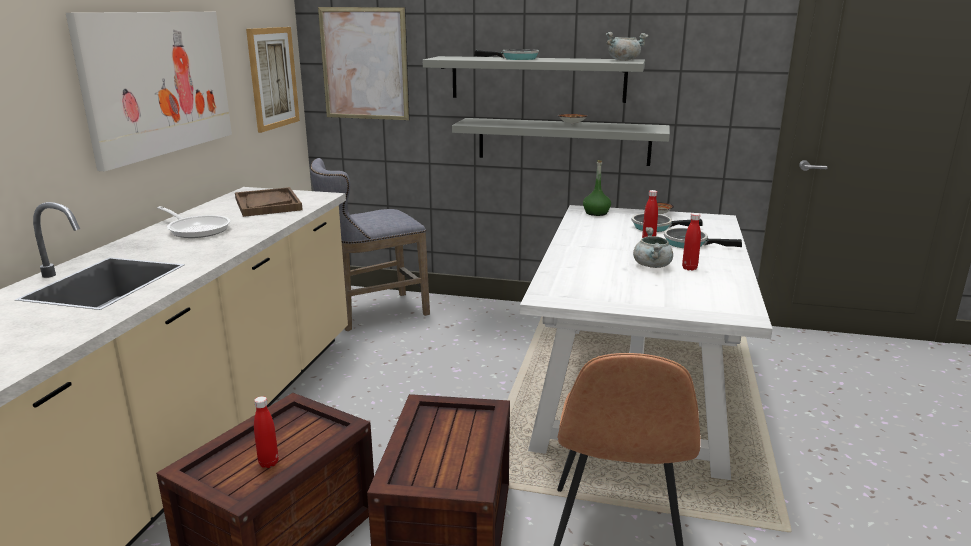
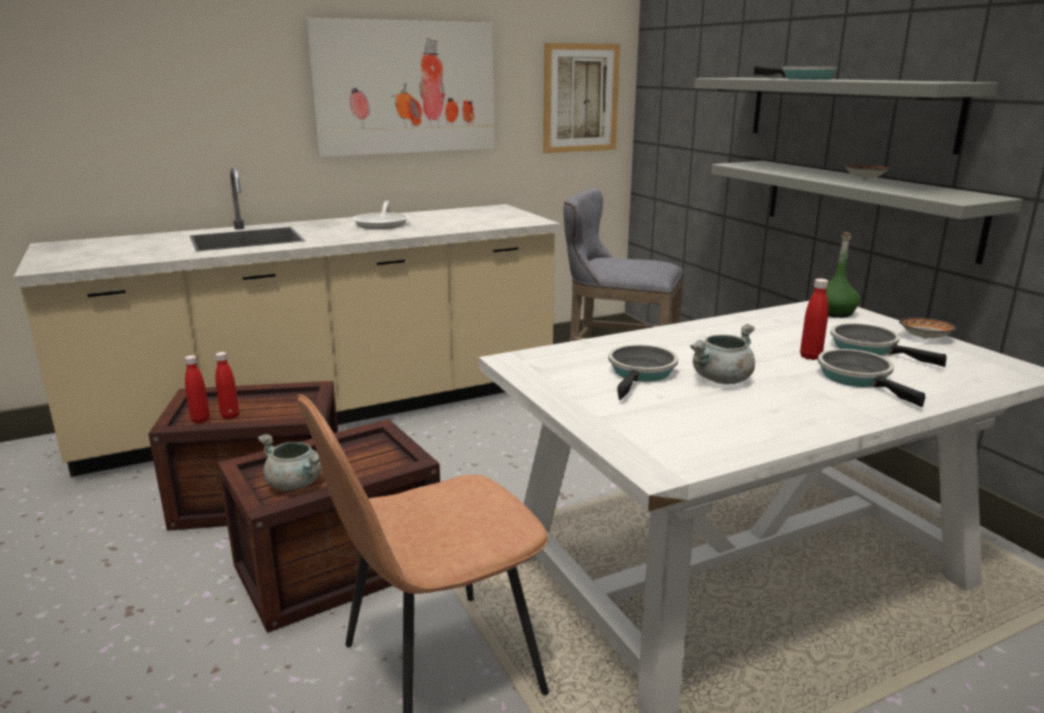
camera: 50 degrees right, 0 degrees up
(267, 204) = (477, 218): brown tray -> none
(364, 64) = (682, 87): picture -> none
(616, 277) = (641, 373): none -> frying pan
(624, 60) = (941, 81): grey cooking pot -> grey cooking pot (296, 484)
(689, 268) = (762, 399): red bottle -> red bottle (200, 420)

